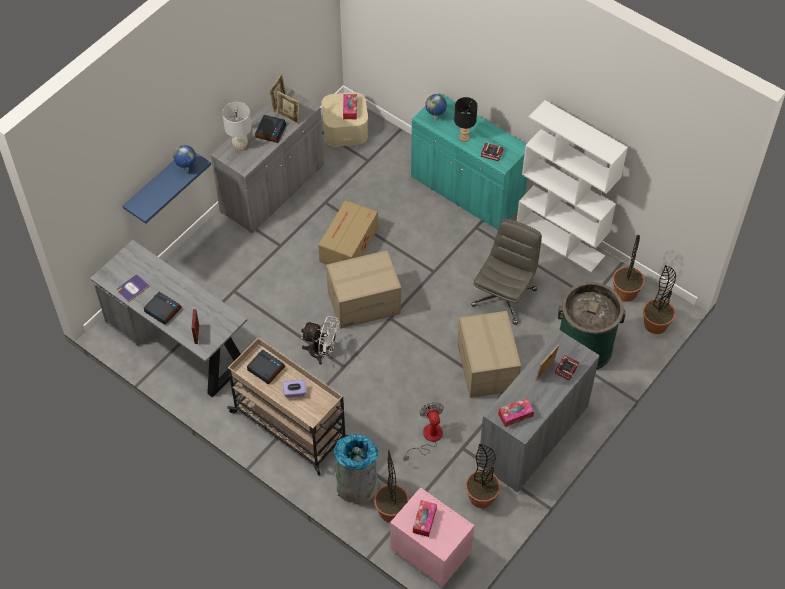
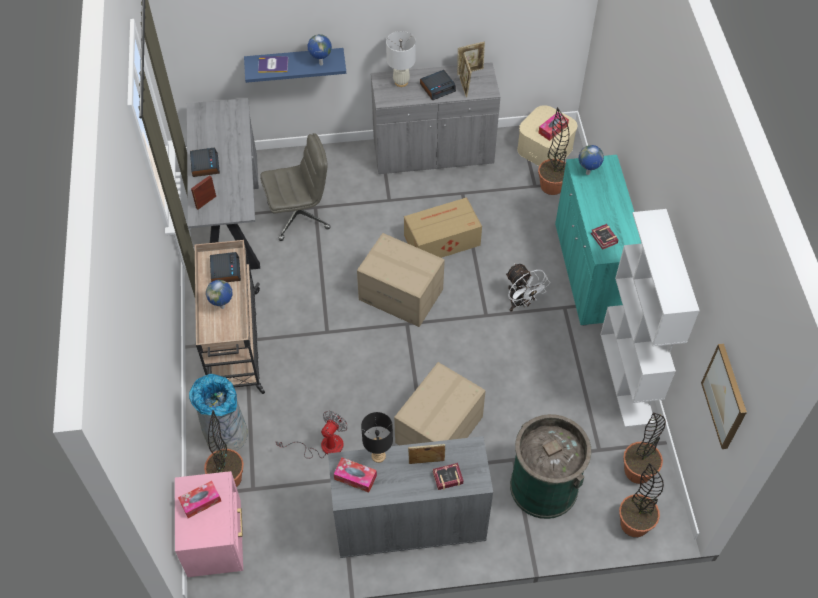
camera: 45 degrees right, 0 degrees up
(133, 288) = (205, 133): book -> book (273, 65)
(294, 392) = (223, 307): purple tissue box -> globe
(322, 352) = (323, 307): white fan -> white fan (521, 303)
(463, 137) = (594, 206): black table lamp -> black table lamp (378, 456)
(481, 497) = (308, 533): potted plant -> potted plant (552, 186)
(504, 297) = (521, 384): grey office chair -> grey office chair (299, 215)
(684, 187) = (725, 396): none -> picture

